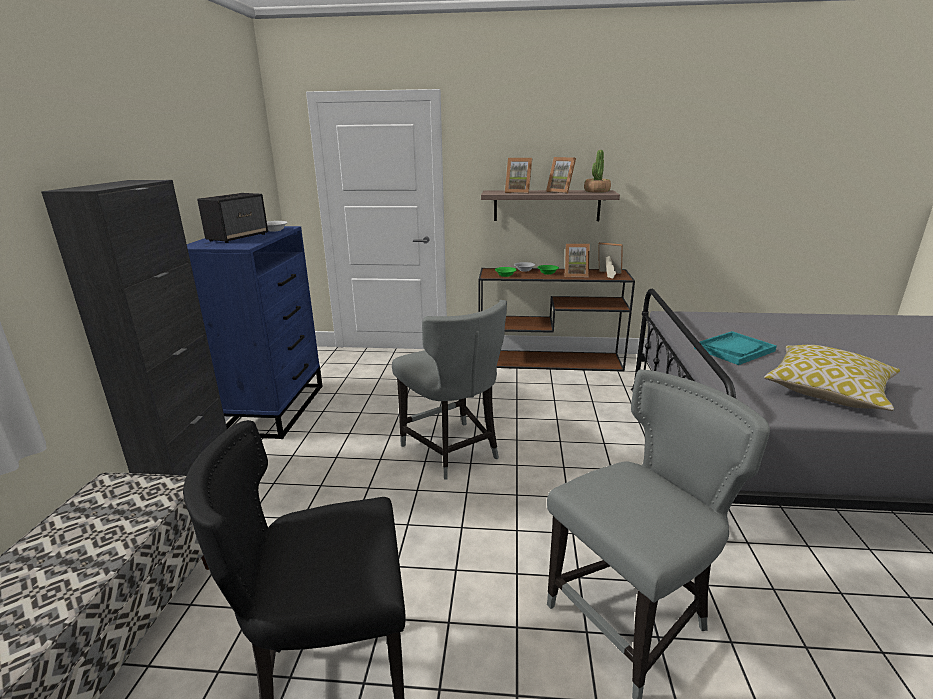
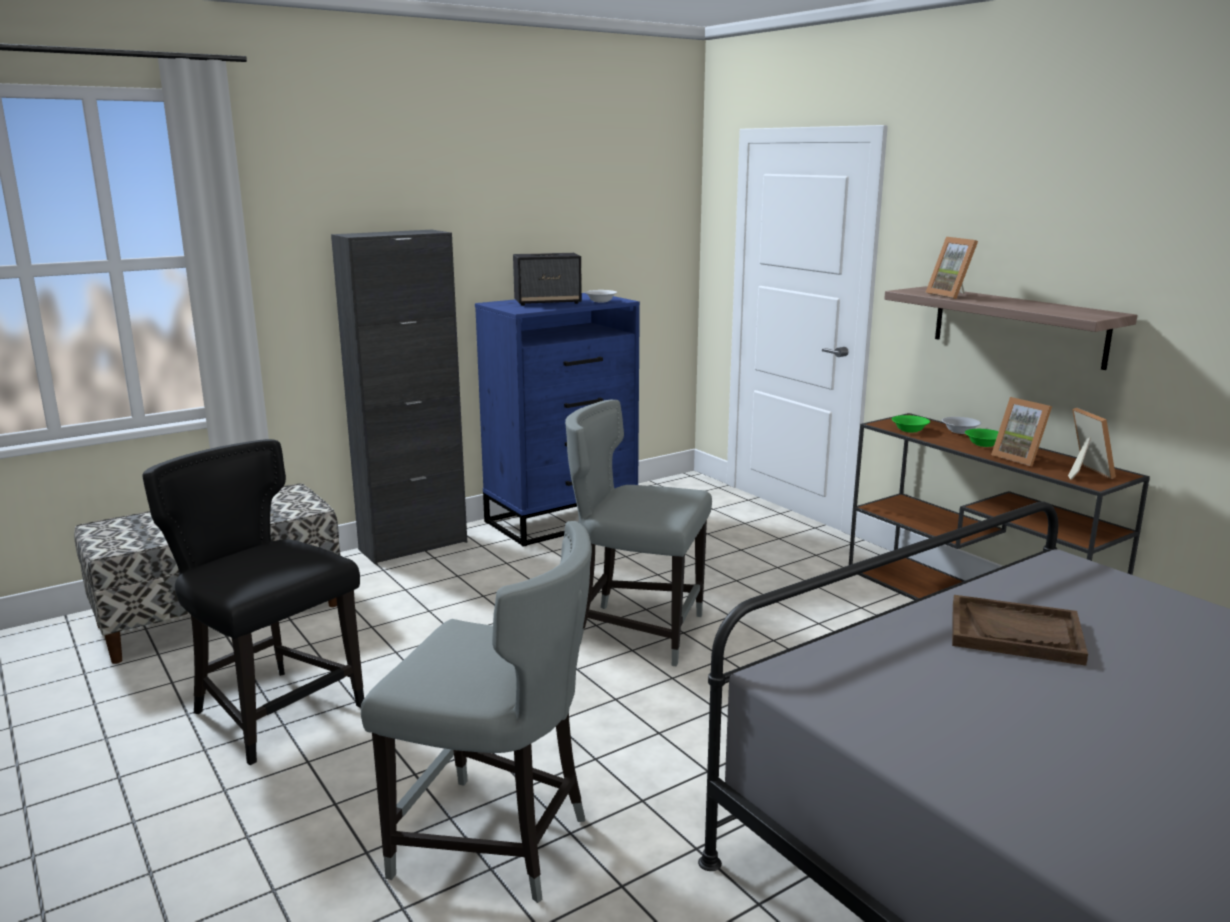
camera: 50 degrees right, 5 degrees down
(452, 451) = (636, 631): grey chair -> grey chair turned 90 degrees clockwise
(561, 192) = (1021, 304): picture frame -> none
(596, 191) = (1087, 311): potted plant -> none
(734, 349) = (1015, 633): turquoise tray -> brown tray
(827, 391) = (983, 728): pillow -> none

